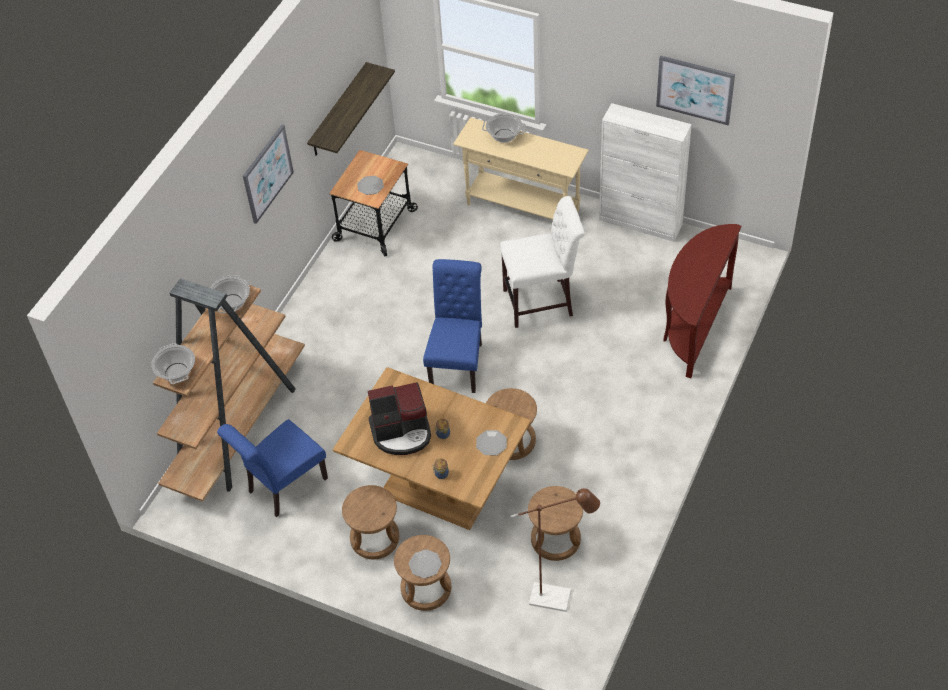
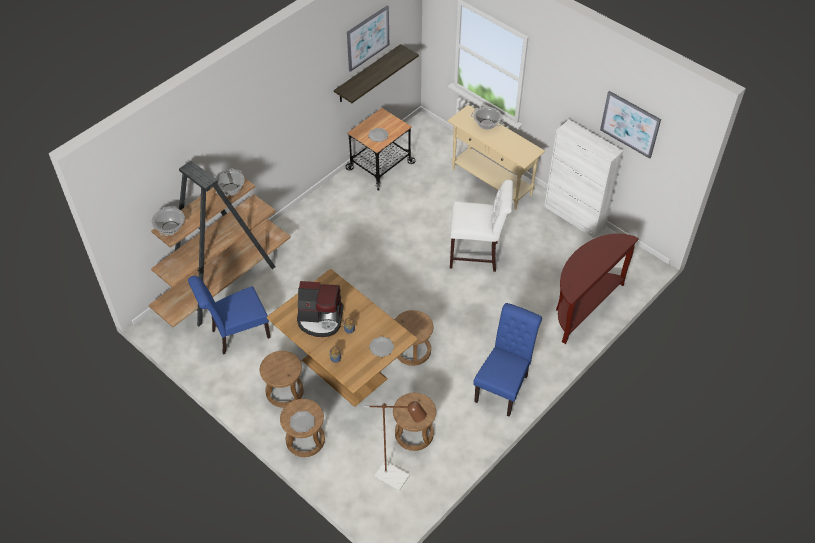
camera: 15 degrees right, 0 degrees up
(267, 173) = (291, 104): picture -> picture (367, 38)
(458, 362) = (397, 281): blue chair -> blue chair (503, 386)

